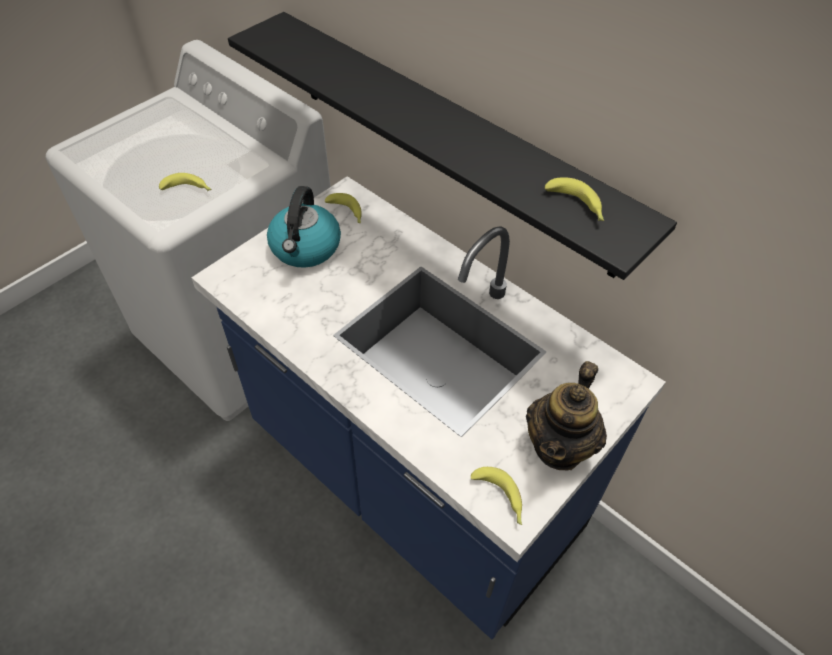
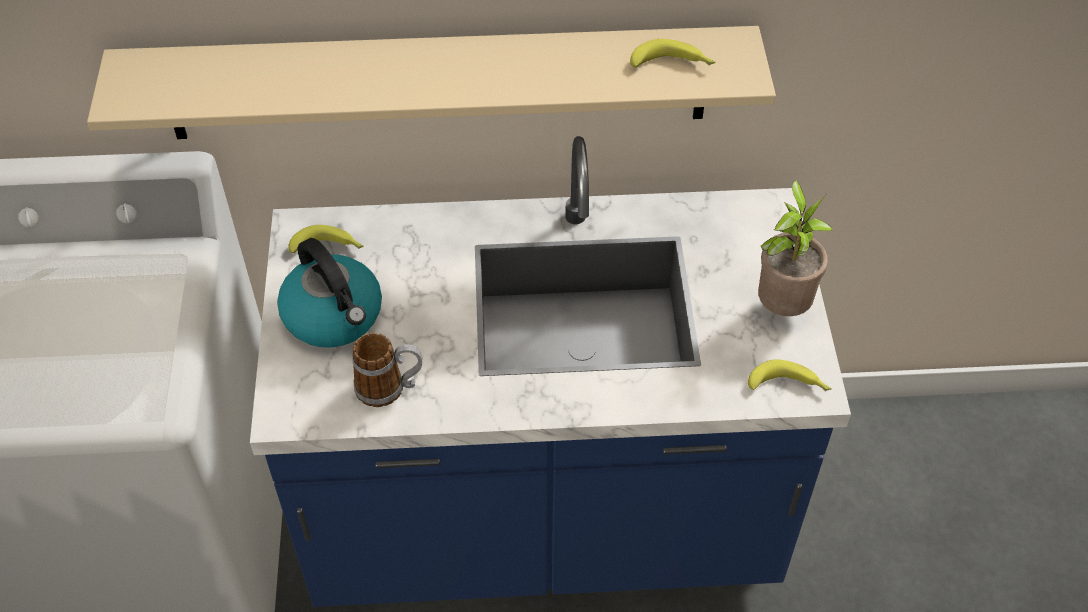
camera: 45 degrees left, 0 degrees up
(188, 189) = (129, 351): banana -> none
(283, 304) = (390, 388): none -> mug
(448, 140) = (438, 83): black shelf -> beige shelf
(559, 446) = (782, 306): teapot -> potted plant

